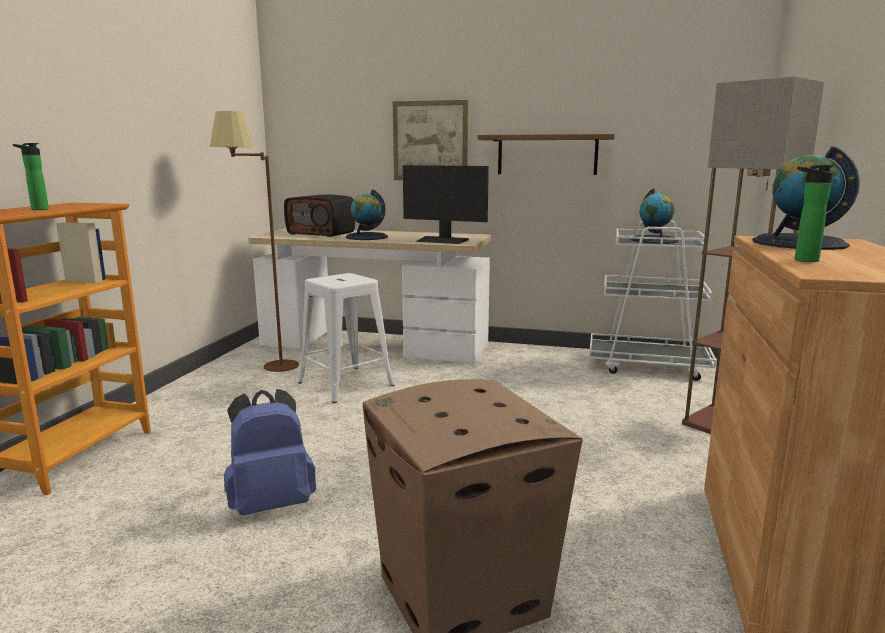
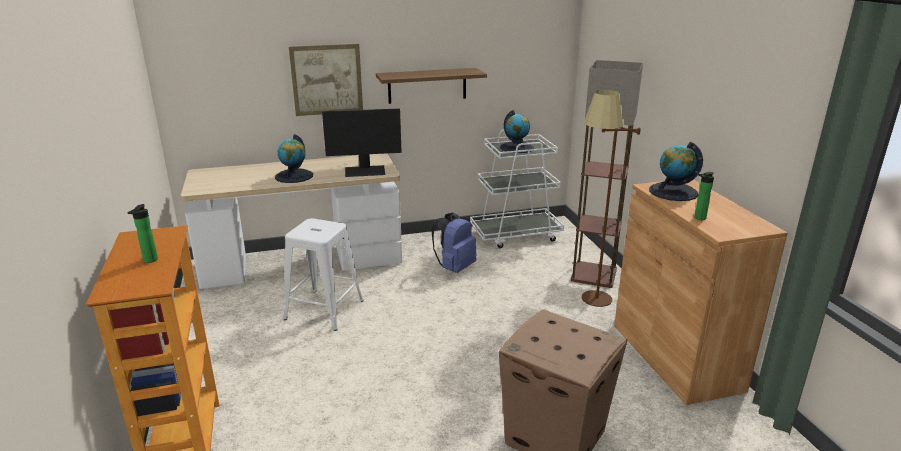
camera: 30 degrees left, 10 degrees up
(265, 368) = (235, 312): brown floor lamp -> brown floor lamp (591, 304)
(271, 503) = (389, 426): blue backpack -> blue backpack (454, 267)
(322, 233) = (241, 175): radio -> none

